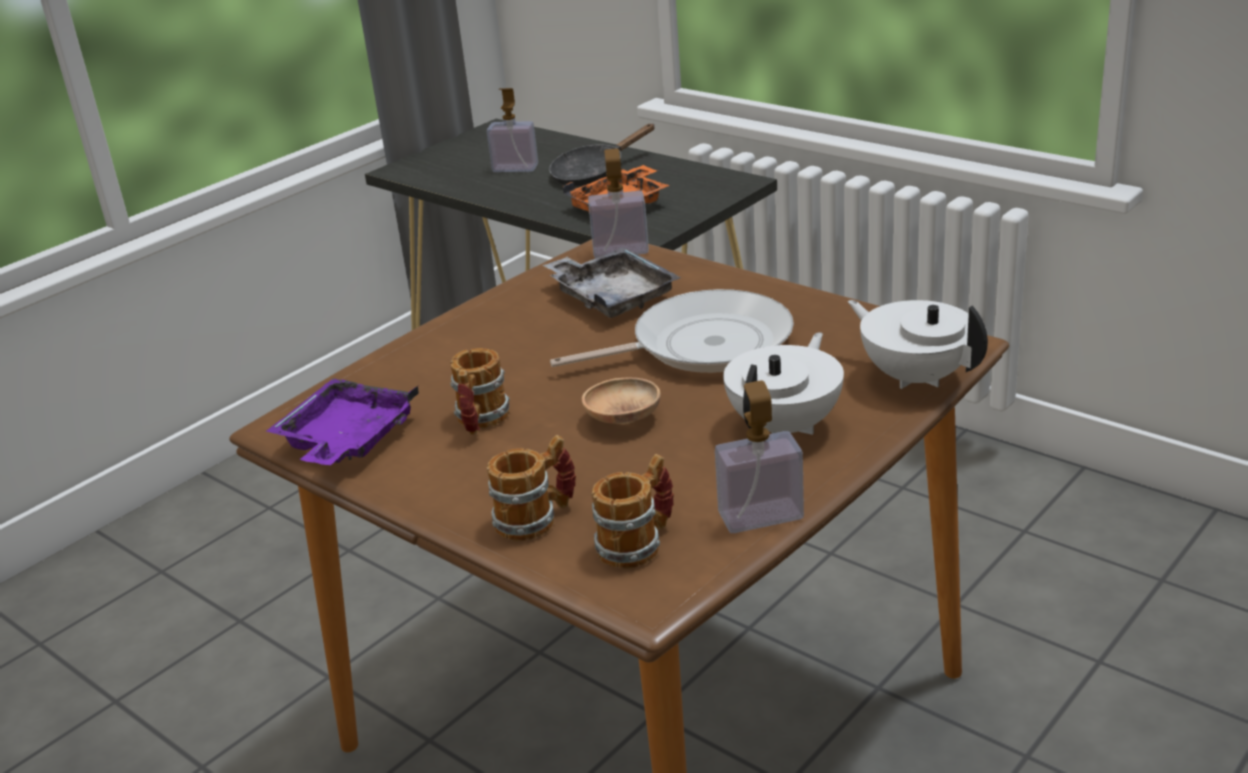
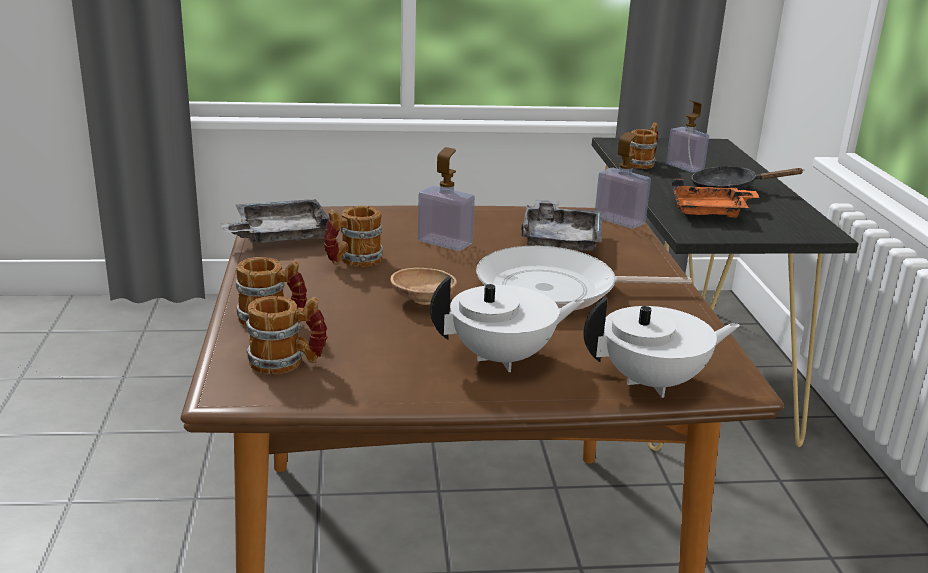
camera: 40 degrees right, 5 degrees down
(346, 440) = (280, 235): purple tray -> grey tray
(471, 182) = (643, 163): none -> mug
(702, 345) = (555, 290): frying pan -> frying pan turned 150 degrees clockwise
(760, 516) = (377, 393): soap dispenser -> soap dispenser (445, 242)
(915, 377) = (654, 382): white teapot -> white teapot turned 75 degrees clockwise

